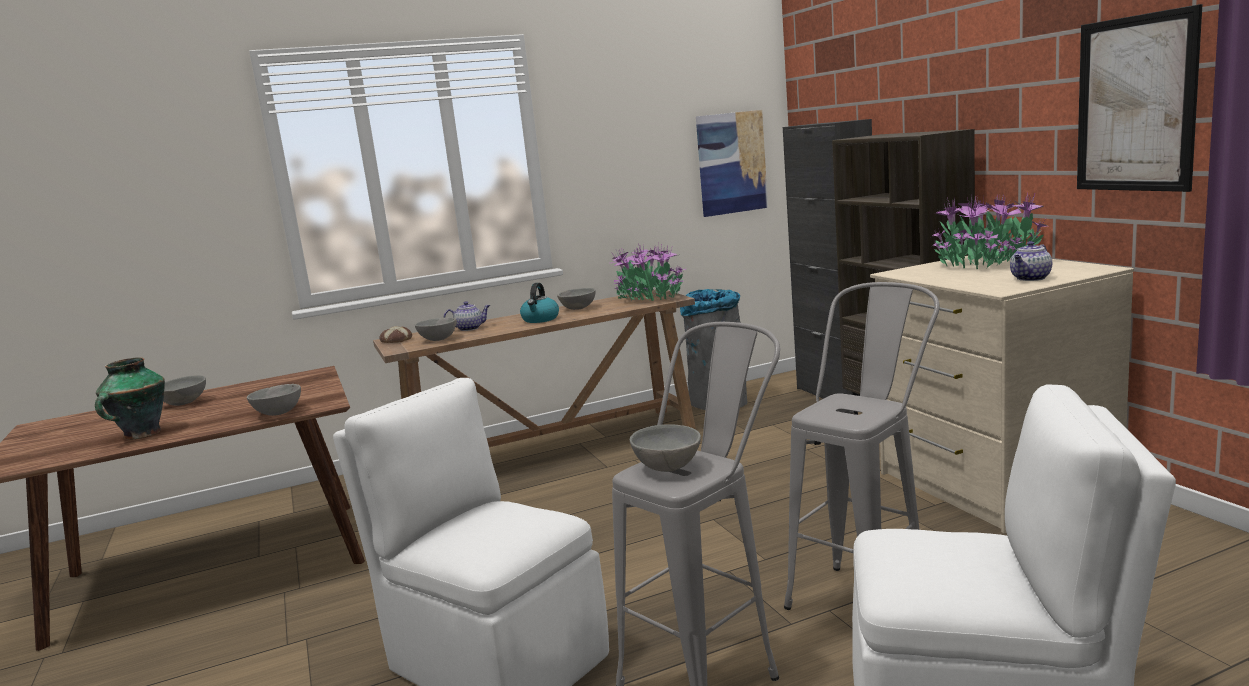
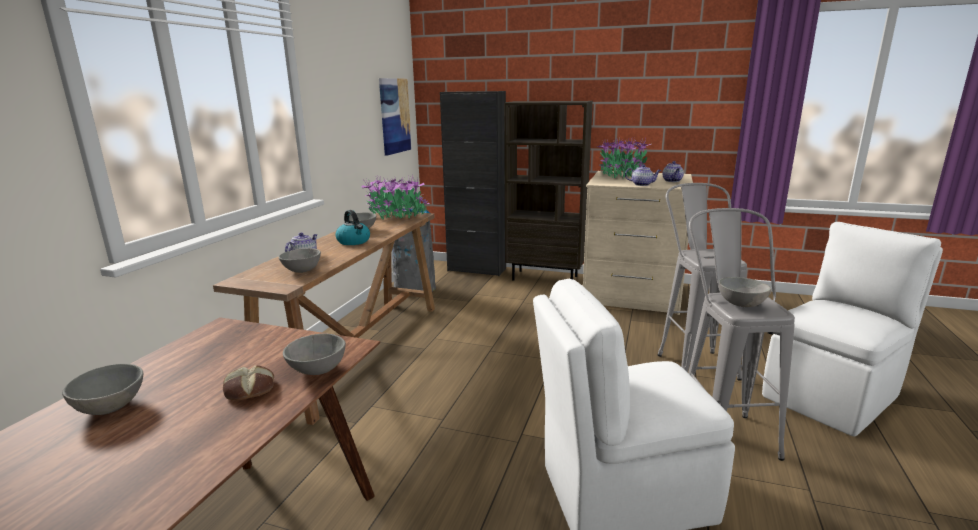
camera: 50 degrees left, 5 degrees up
(141, 434) = (170, 458): vase -> none
(396, 340) = (249, 280): bread -> bread (249, 390)
(950, 281) = (642, 184): none -> teapot
(1135, 104) = (692, 92): picture -> none

